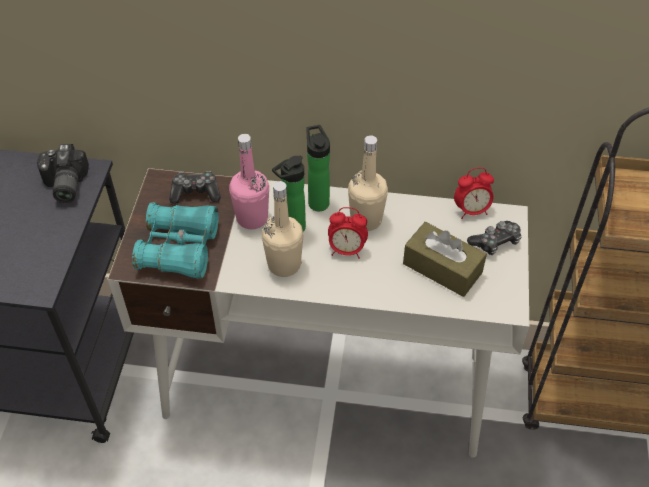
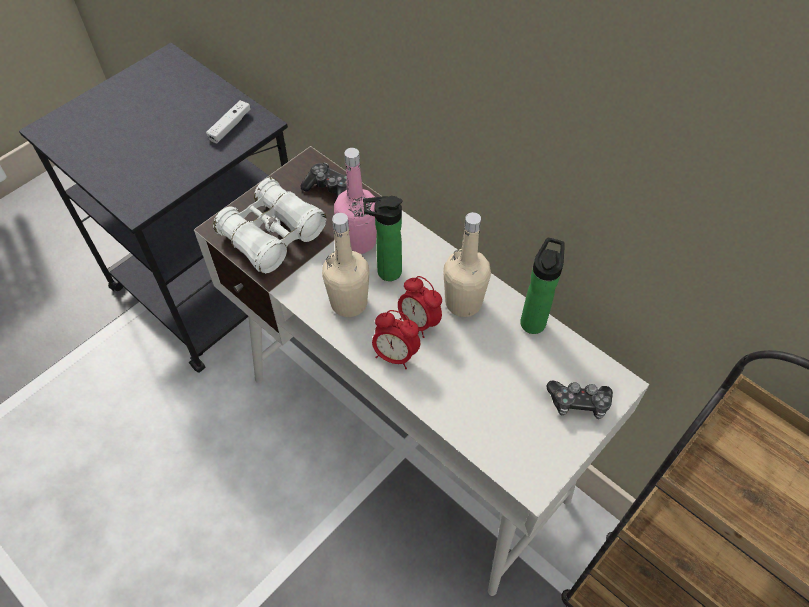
camera: 35 degrees right, 5 degrees up
(63, 185) = (230, 126): camera -> white game controller
(179, 249) = (272, 235): turquoise binoculars -> white binoculars
(318, 201) = (433, 258): bottle -> bottle (534, 320)
(442, 268) = (498, 397): brown tissue box -> none
(471, 211) = (581, 354): alarm clock -> alarm clock (395, 355)

